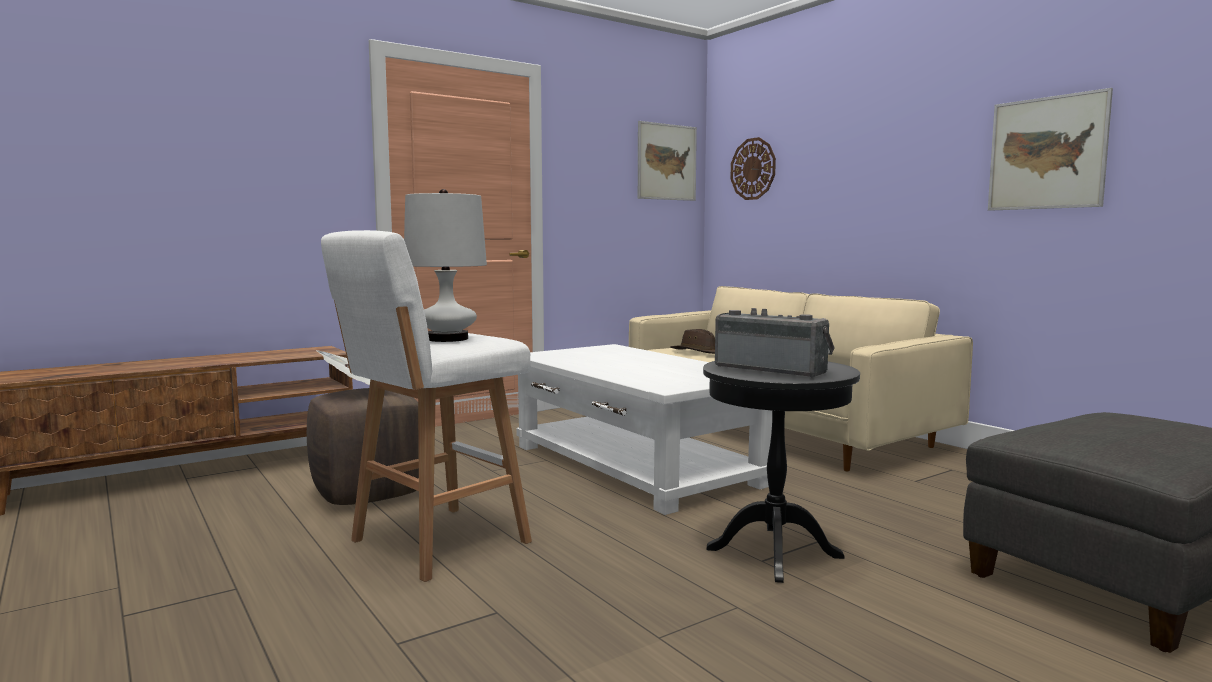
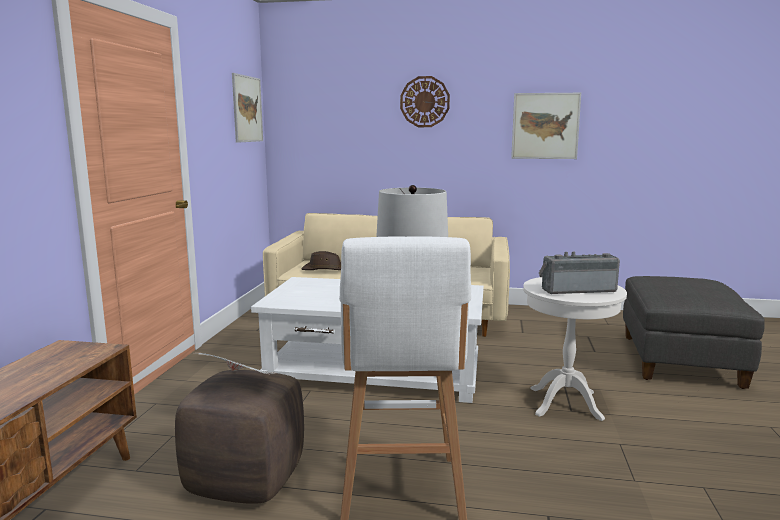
camera: 45 degrees left, 5 degrees up
(753, 169) = (318, 118): wall clock -> wall clock (424, 102)
(774, 552) = (565, 403): black side table -> white side table

